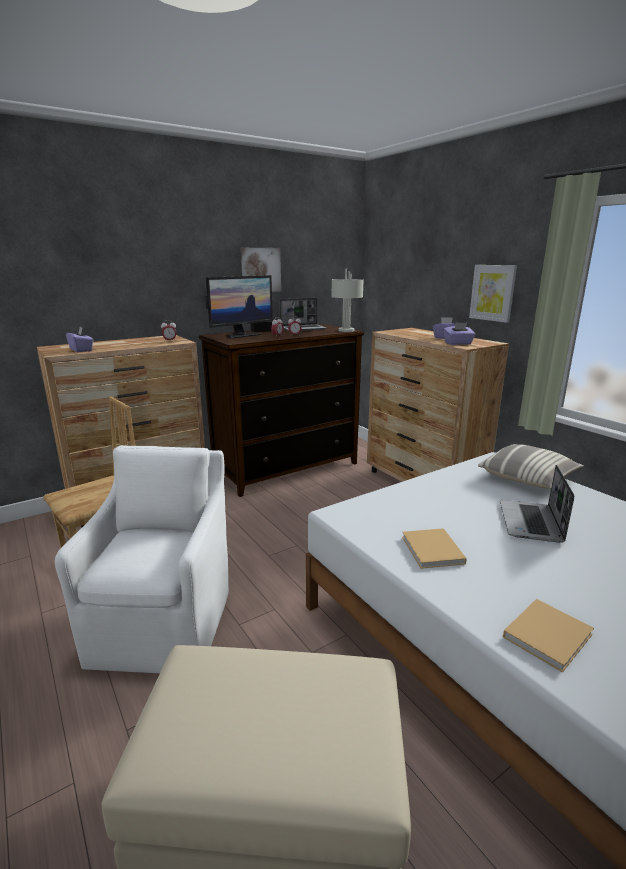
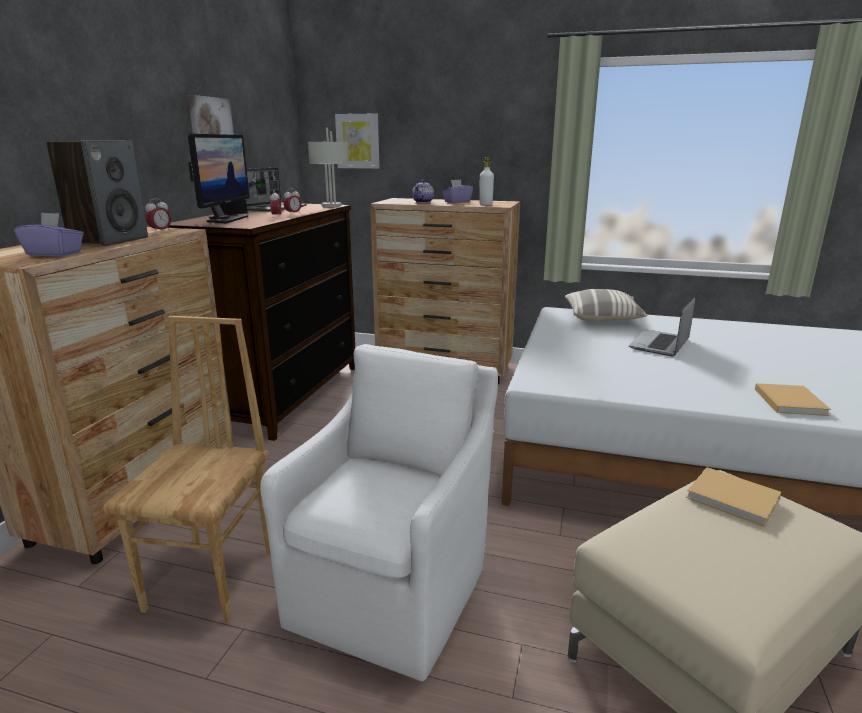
camera: 40 degrees left, 0 degrees up
(128, 344) = (109, 241): none -> speaker
(165, 623) = (393, 591): white armchair -> white armchair turned 60 degrees clockwise
(416, 335) = (423, 202): none -> teapot
(433, 551) = (647, 382): beige book -> beige book (735, 499)
(458, 343) = (485, 204): purple tissue box -> white bottle
(493, 293) = (492, 152): picture -> picture (358, 141)
(531, 523) = (660, 345): laptop -> laptop turned 60 degrees clockwise

